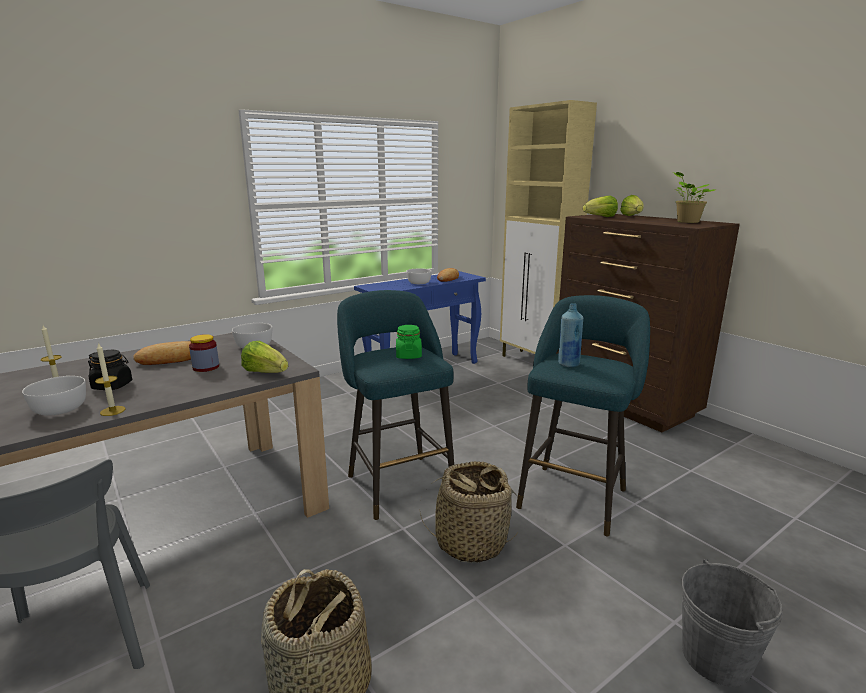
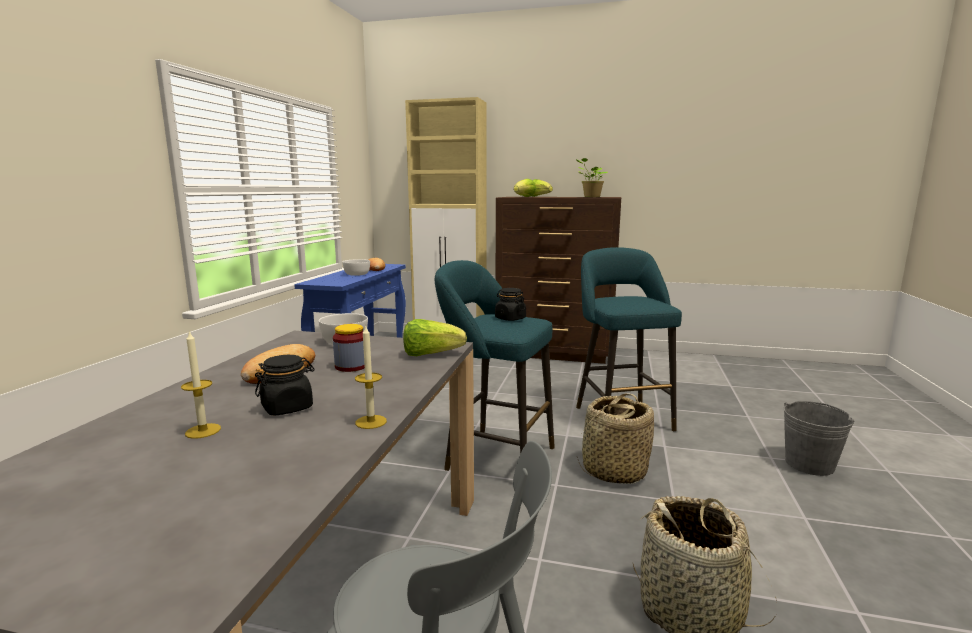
camera: 40 degrees left, 5 degrees down
(59, 409) = (291, 443): white bowl -> none
(408, 356) = (510, 318): green jar -> black jar
(568, 364) = (622, 302): blue bottle -> none

